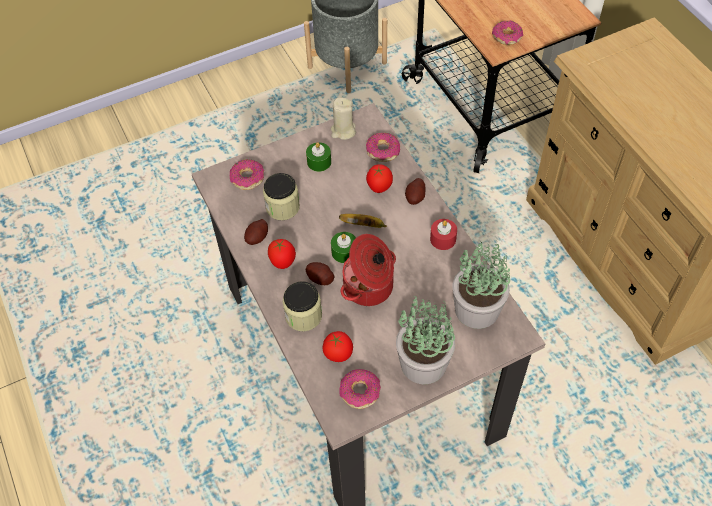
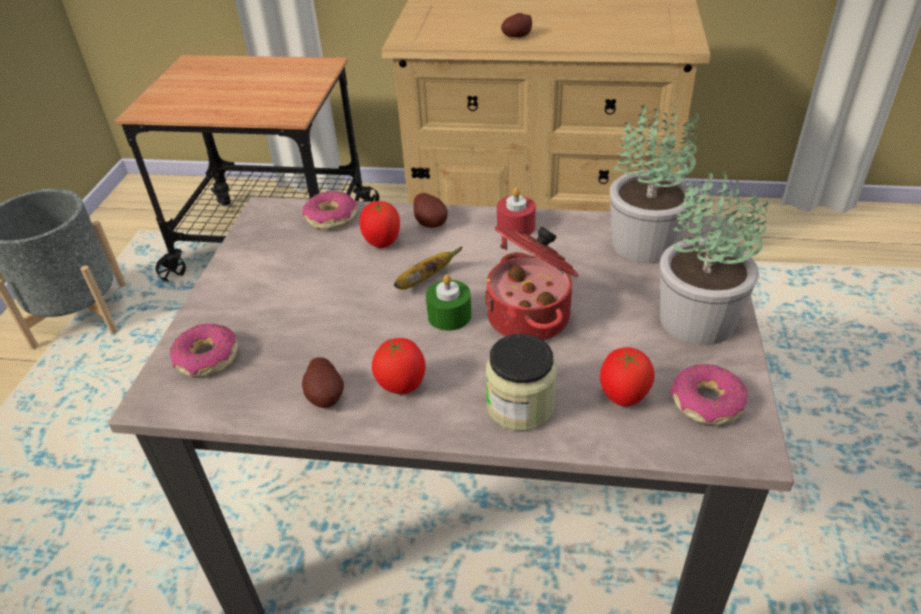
camera: 55 degrees left, 15 degrees down
(282, 207) = (304, 343): jar -> none
(319, 162) = (275, 276): green candle -> none
(320, 278) = (470, 359): potato -> potato (516, 36)
(343, 131) = (257, 235): beige candle -> none
(507, 37) = (285, 105): donut -> none

